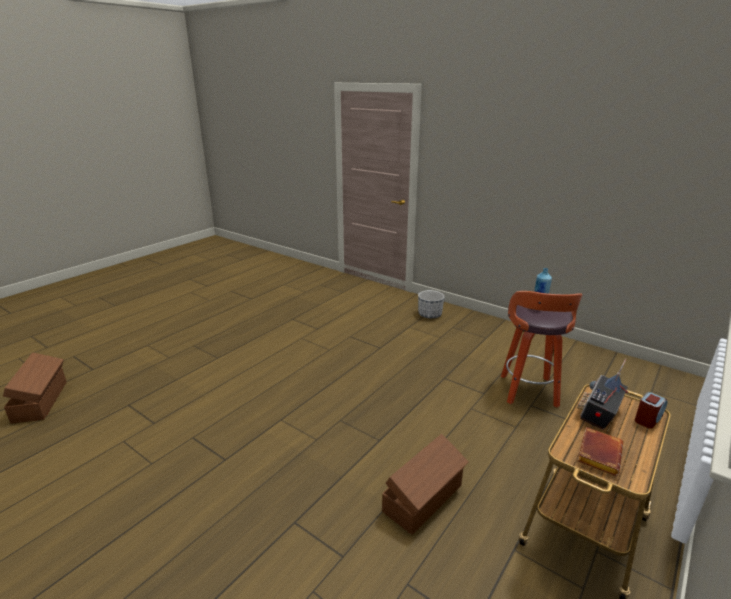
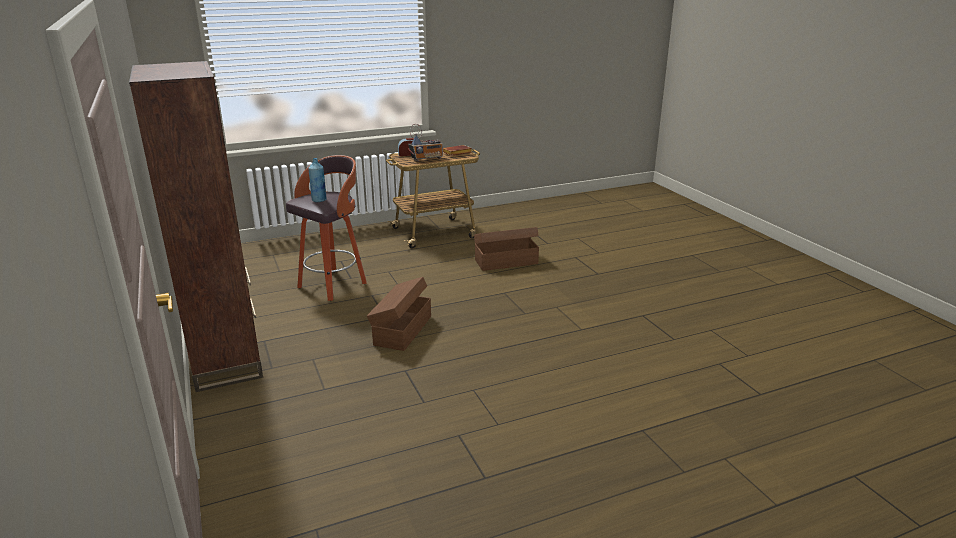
camera: 150 degrees left, 0 degrees up
(41, 401) = (894, 437): brown storage box -> brown storage box (401, 330)
(430, 315) = (262, 399): planter -> none
(481, 323) = (226, 361): none -> brown bookcase

